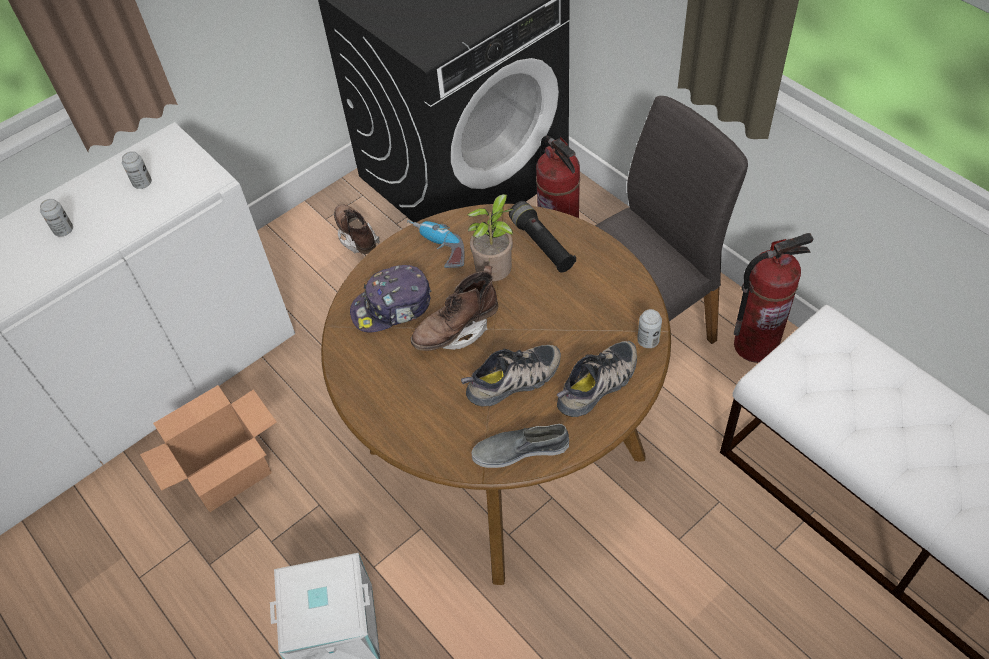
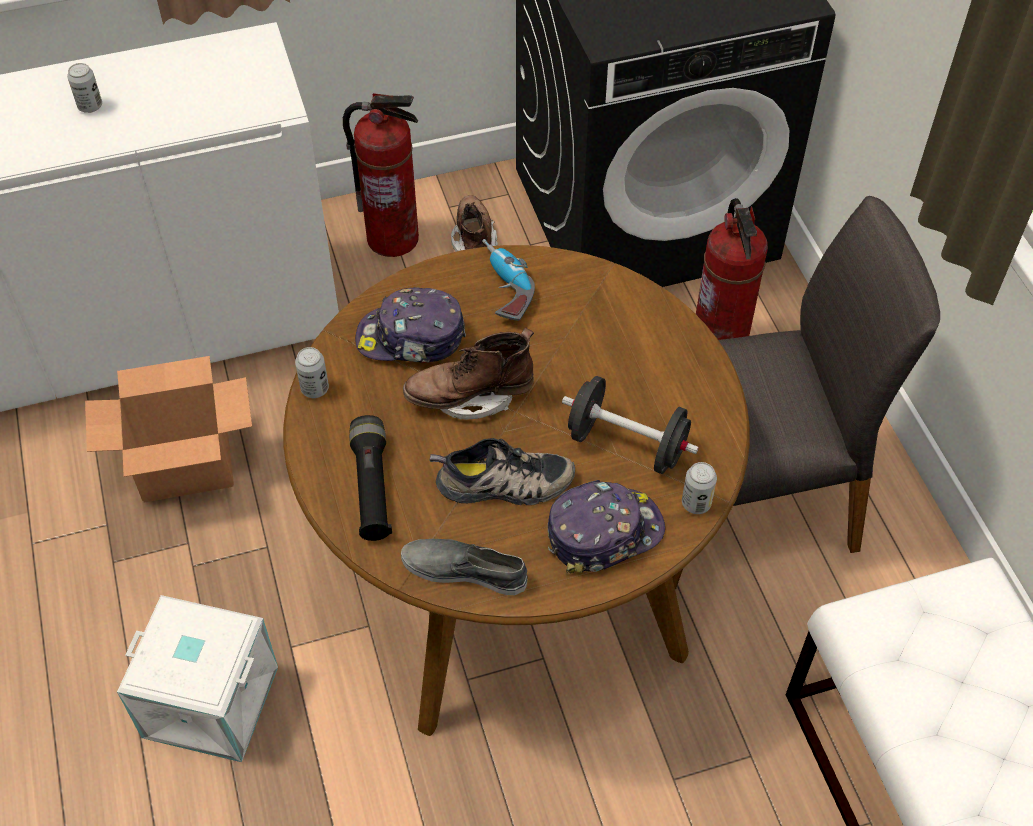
camera: 20 degrees right, 0 degrees up
(142, 183) = (202, 82): can -> can (315, 389)
(496, 276) = (555, 348): potted plant -> none
(542, 244) = (632, 331): black flashlight -> black flashlight (372, 487)
(581, 320) = (627, 444): none -> black dumbbell
(599, 385) = (603, 532): shoe -> cap
(755, 345) = (908, 579): fire extinguisher -> fire extinguisher (392, 239)

